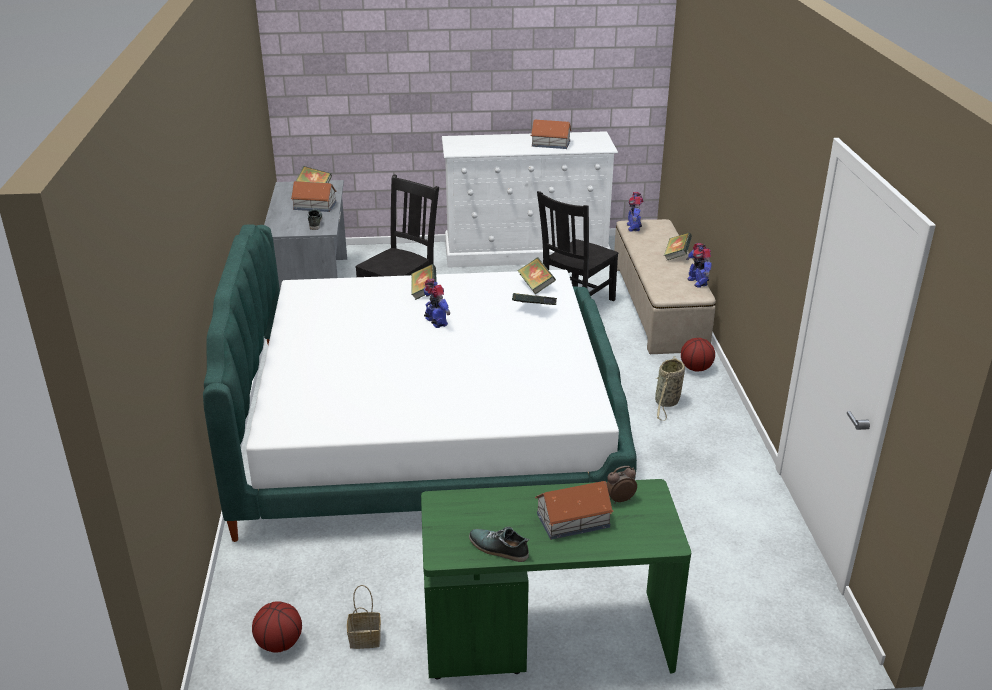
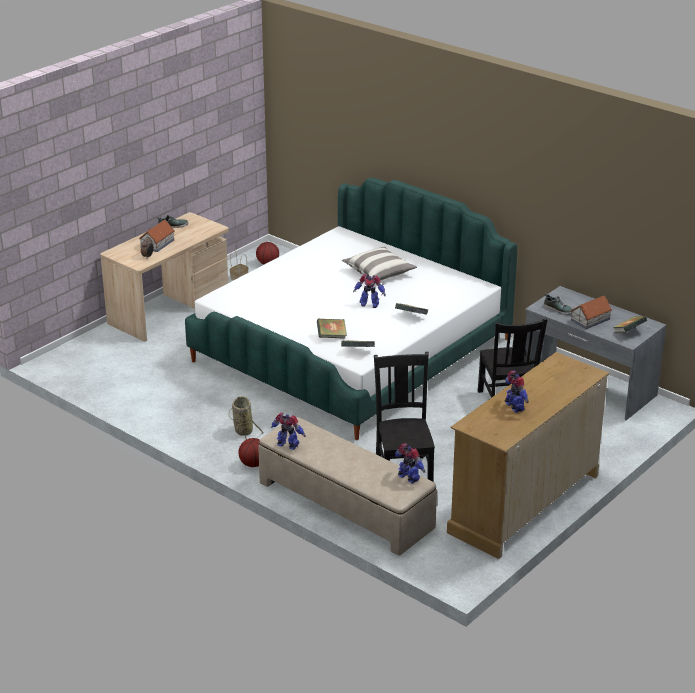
camera: 135 degrees right, 0 degrees up
(353, 351) = (378, 273): none -> pillow
(527, 252) = (523, 503): white dresser -> brown dresser
(547, 638) = (169, 309): green desk -> beige desk
(551, 144) = (514, 407): toy house -> toy robot
(676, 255) = (334, 464): book -> none

